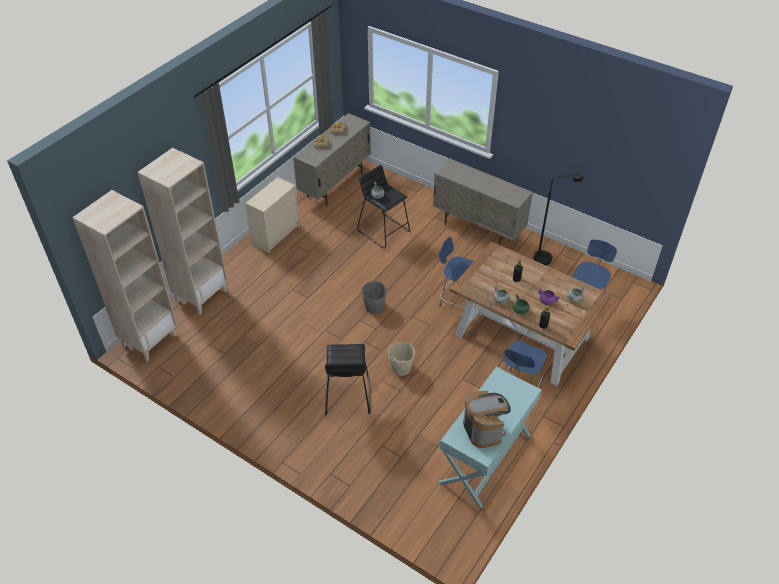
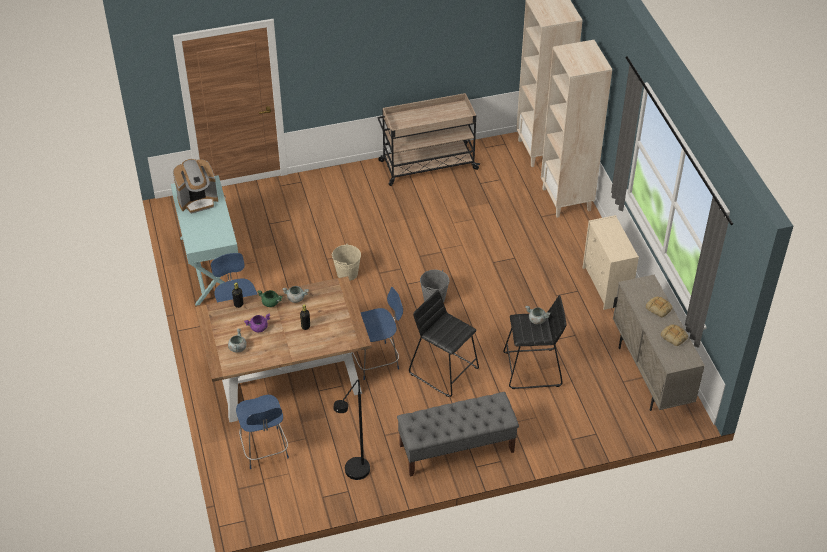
camera: 130 degrees right, 0 degrees up
(230, 400) = (427, 165): none -> beige cart
(347, 396) = (356, 226): black stool -> black stool (444, 370)
(478, 229) = (456, 448): beige cabinet -> grey bench
(483, 429) = (198, 200): coffee machine -> coffee machine turned 45 degrees counterclockwise

